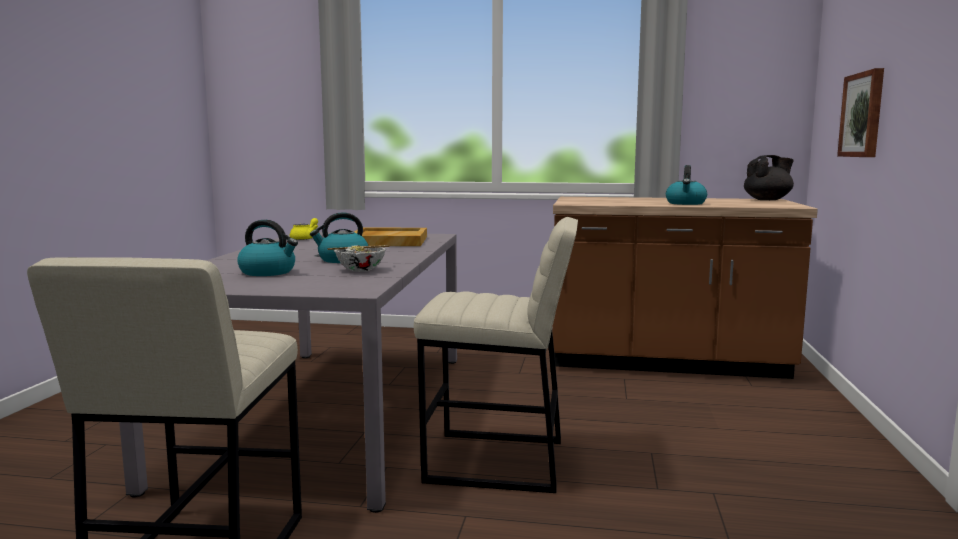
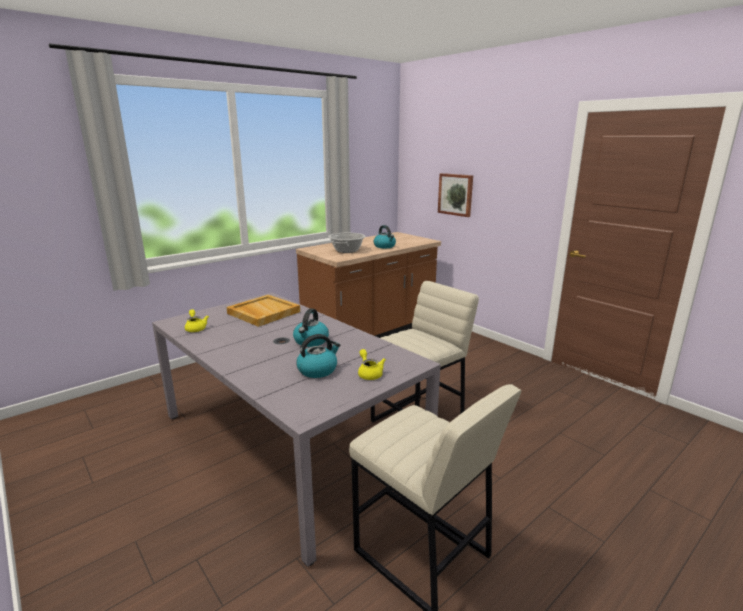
camera: 50 degrees left, 10 degrees up
(289, 284) = (369, 373): none -> yellow teapot
(360, 270) = (354, 346): bowl -> none
(612, 201) = (347, 250): none -> cooking pot
(768, 200) = (397, 234): black teapot -> none

